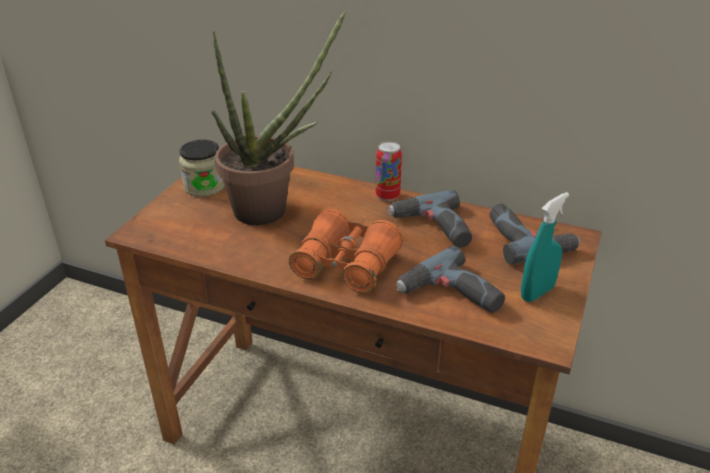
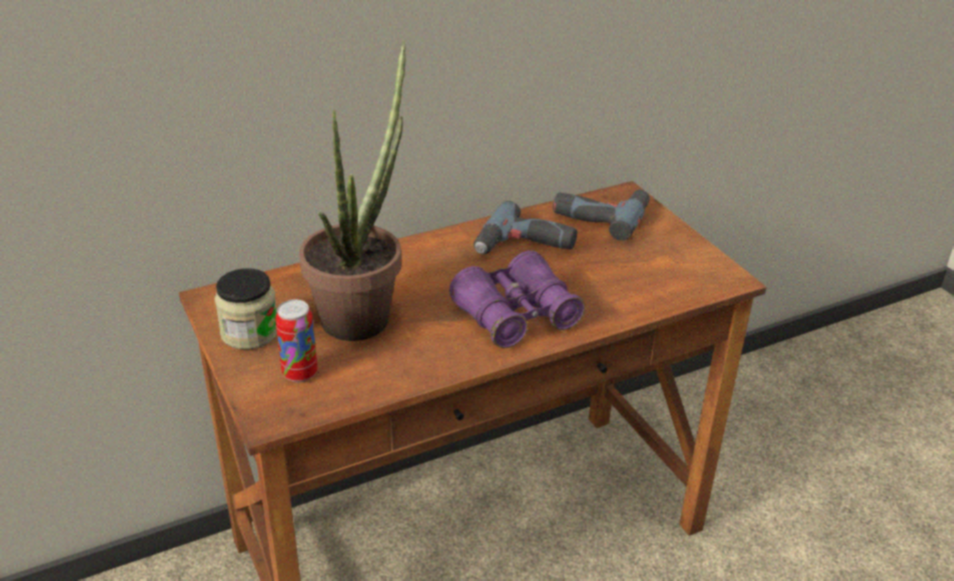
camera: 50 degrees left, 0 degrees up
(346, 265) = (516, 316): orange binoculars -> purple binoculars
(387, 196) = (441, 240): can -> can (300, 373)
(450, 296) = (627, 289): power drill -> none
(537, 293) = (671, 250): turquoise spray bottle -> none

